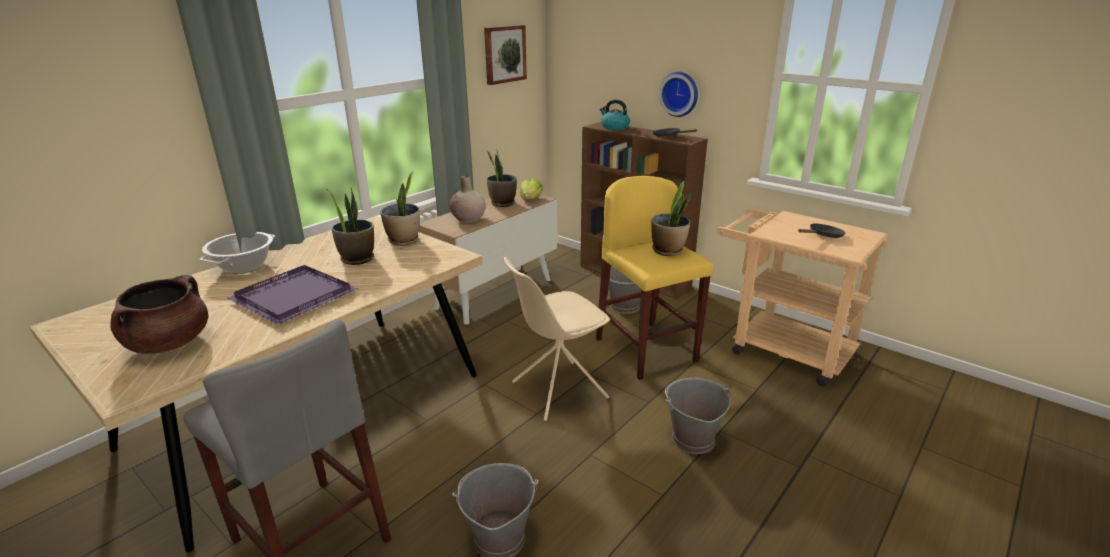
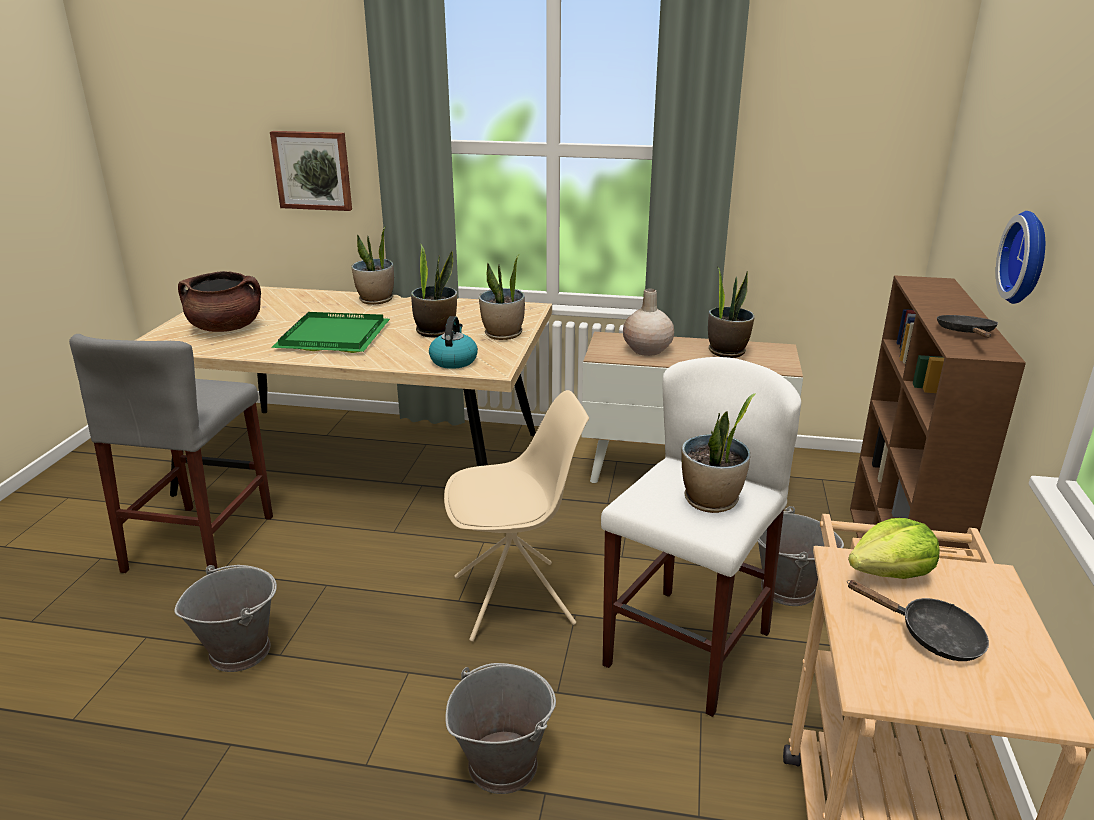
camera: 60 degrees right, 0 degrees up
(244, 266) = (376, 300): cooking pot -> potted plant
(296, 296) = (334, 337): purple tray -> green tray
(504, 54) = (842, 131): picture -> picture (313, 170)
(530, 199) = (772, 362): lettuce -> lettuce (890, 573)
(557, 390) = (516, 600): beige chair -> beige chair turned 135 degrees clockwise
(614, 127) = (935, 292): kettle -> kettle (453, 360)
(646, 350) = (687, 648): yellow stool -> white stool

